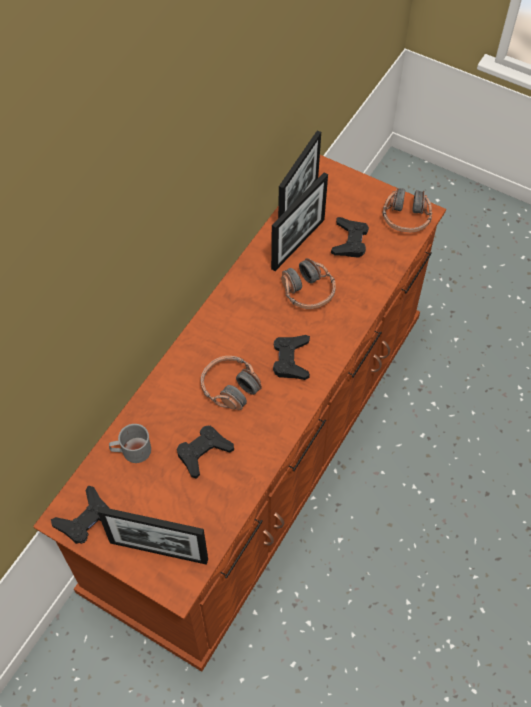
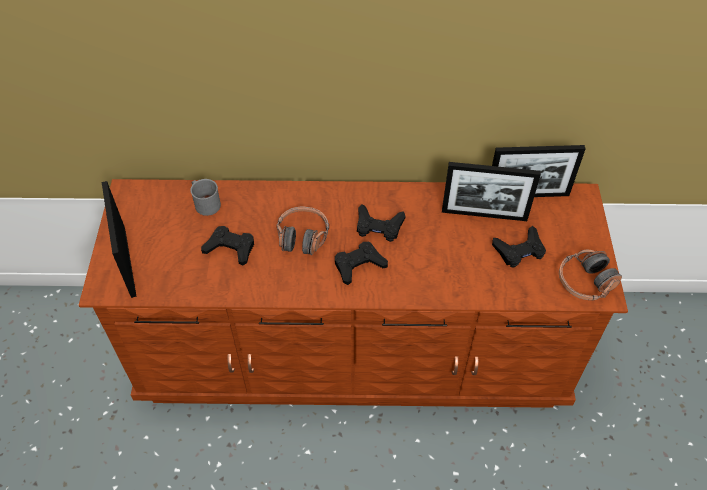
camera: 60 degrees right, 5 degrees down
(84, 519) = (132, 204): black game controller -> black game controller (378, 226)
(308, 292) = (438, 245): headphones -> none

